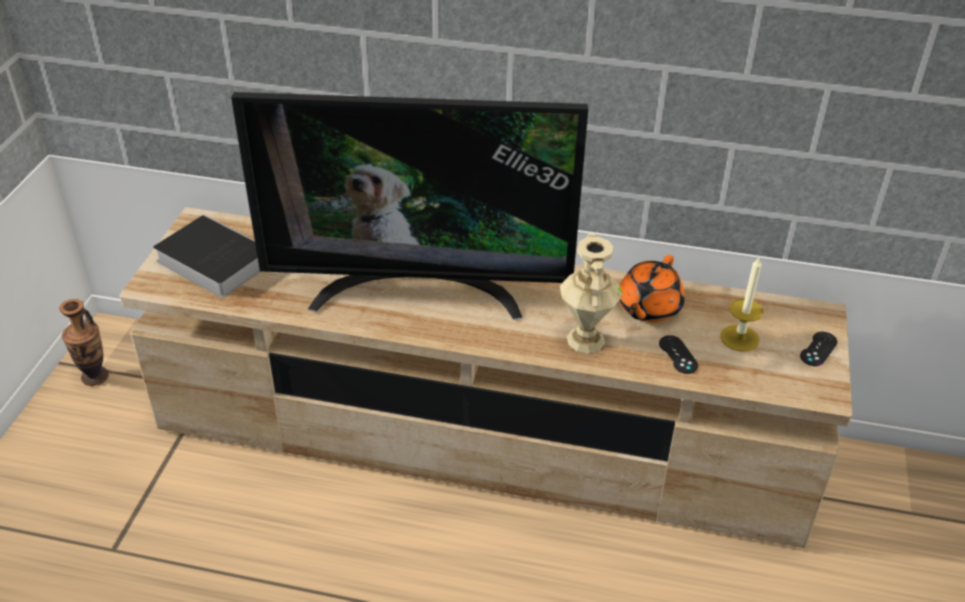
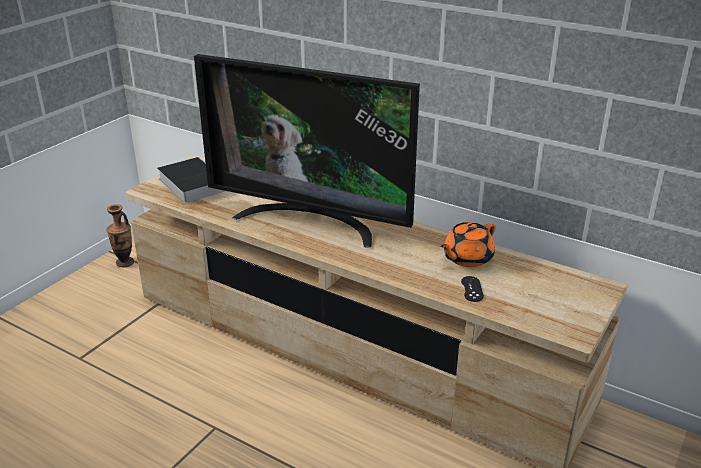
camera: 20 degrees right, 10 degrees down
(584, 339) = (408, 267): beige vase -> none
(739, 338) = (526, 288): candle -> none
(818, 349) = (587, 307): black game controller -> none

